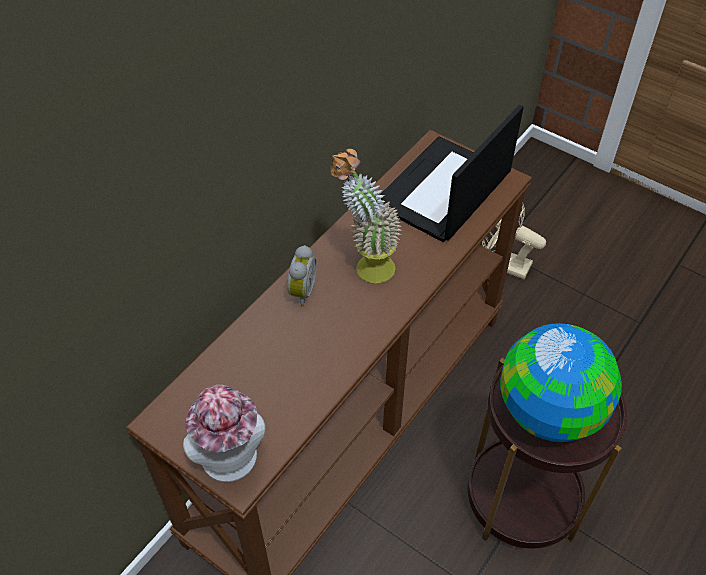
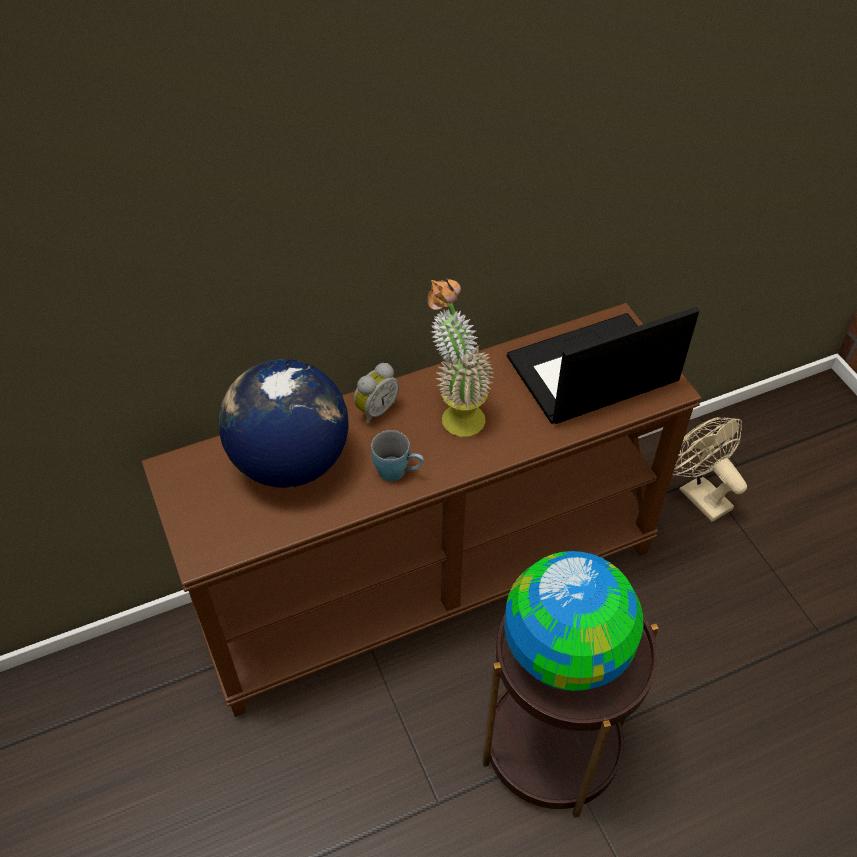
camera: 30 degrees right, 0 degrees up
(232, 463) = (204, 536): hat -> none
(260, 365) = (290, 461): none -> globe
(355, 332) = (398, 472): none -> blue mug

